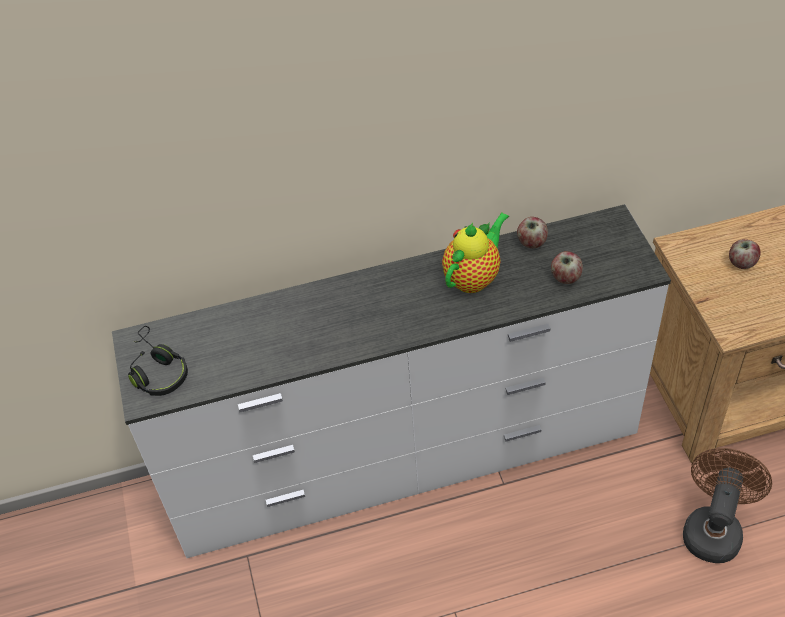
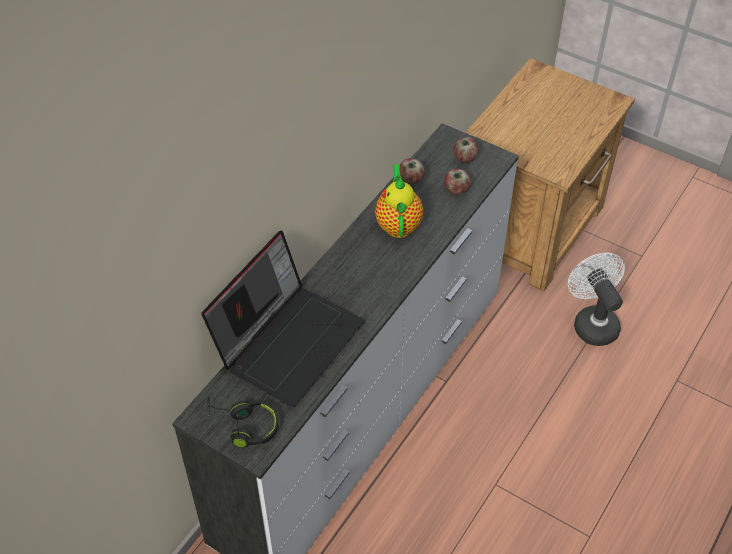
camera: 45 degrees left, 0 degrees up
(267, 322) = (289, 340): none -> laptop
(713, 528) = (592, 322): brown fan -> white fan
(741, 263) = (524, 128): apple -> apple (464, 158)

